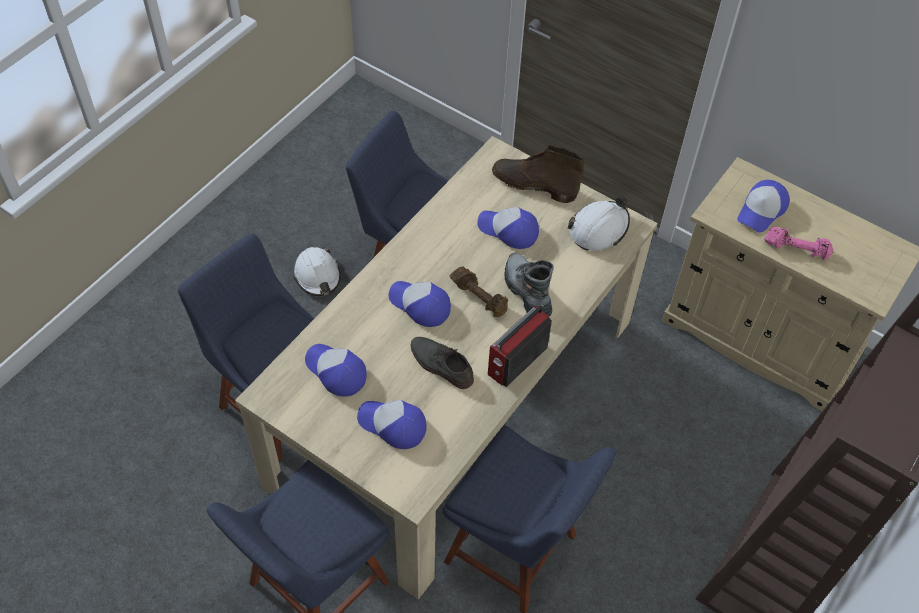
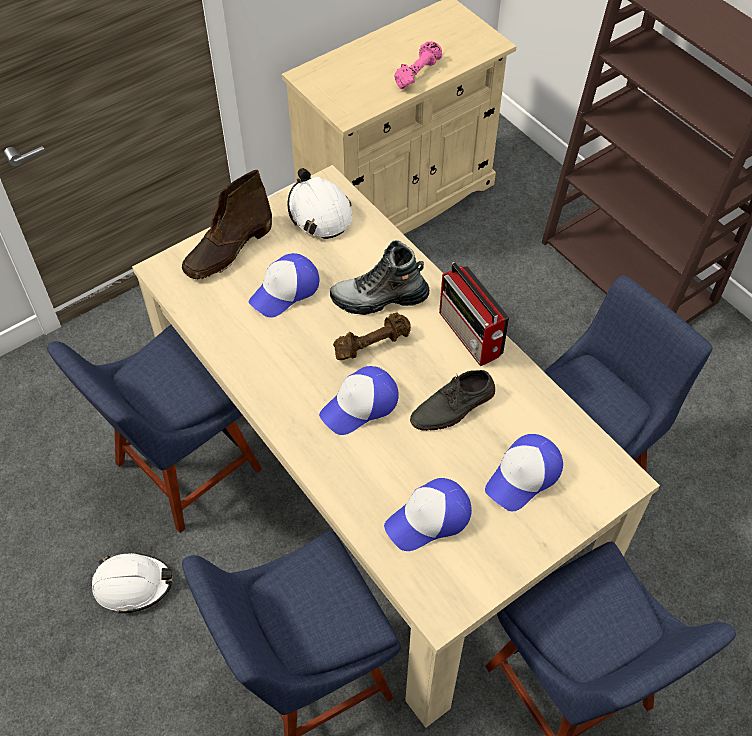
camera: 70 degrees left, 0 degrees up
(762, 211) = (360, 80): cap -> none

